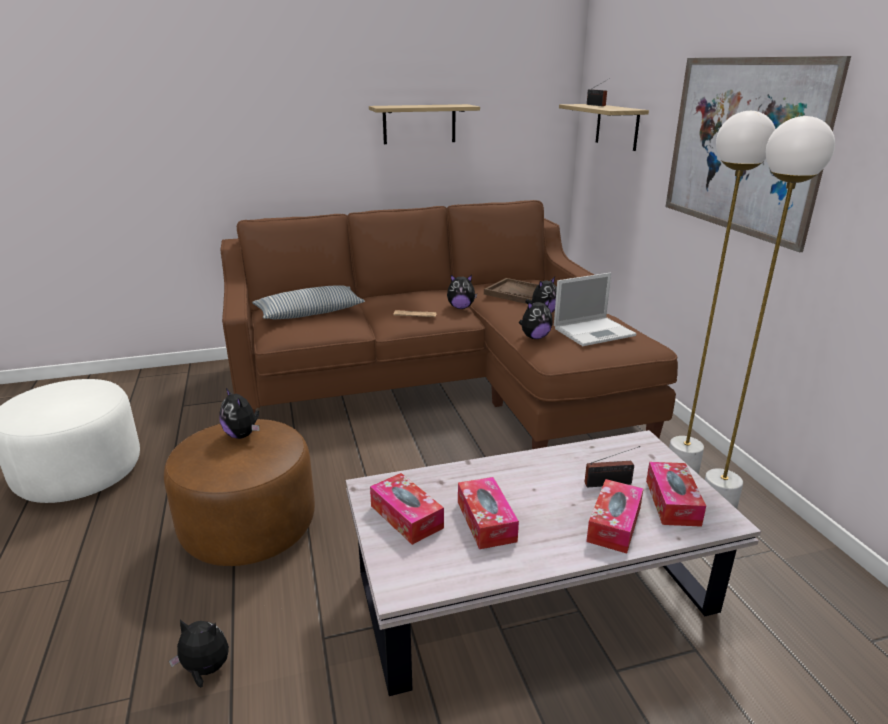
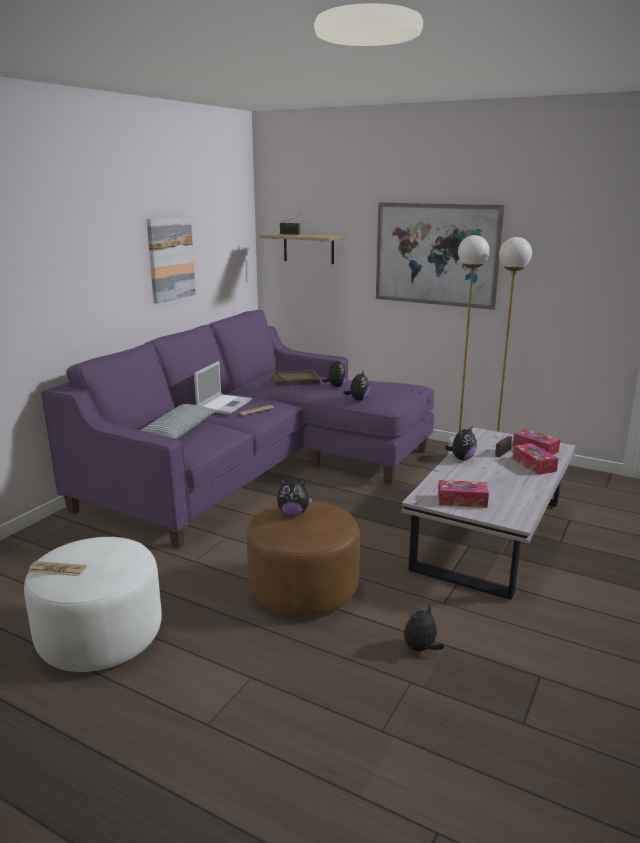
camera: 45 degrees left, 5 degrees down
(31, 395) = (57, 569): none -> newspaper
(419, 124) = (170, 258): shelf -> picture
(443, 382) = (256, 467): brown sofa -> purple sofa
(461, 307) = (270, 399): plush toy -> plush toy (461, 458)
(486, 521) = (493, 486): tissue box -> none
(595, 331) = (384, 387): laptop -> laptop (225, 404)

